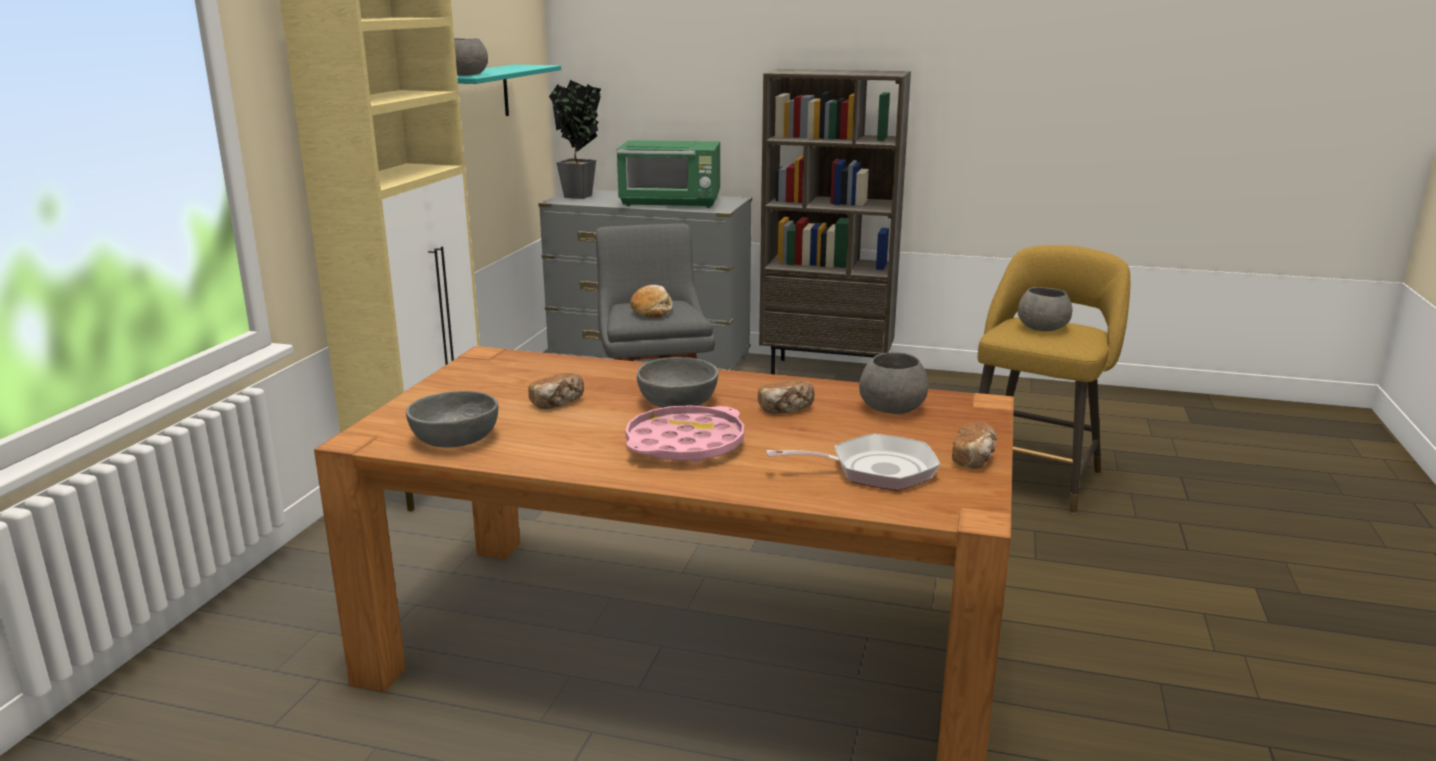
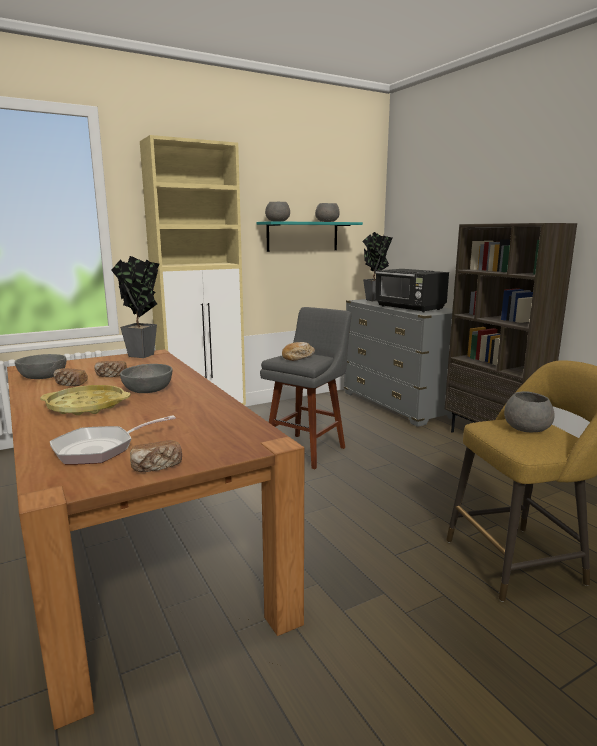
camera: 45 degrees right, 5 degrees down
(488, 364) = (143, 356): none -> potted plant
(671, 203) = (409, 308): green microwave -> black microwave
(685, 444) = (86, 406): pink tray -> yellow tray
(786, 409) = (172, 408): bread -> bread (70, 384)
(874, 470) = (100, 449): frying pan -> frying pan turned 105 degrees clockwise
(892, 407) = (218, 426): grey bowl -> grey bowl (327, 221)

